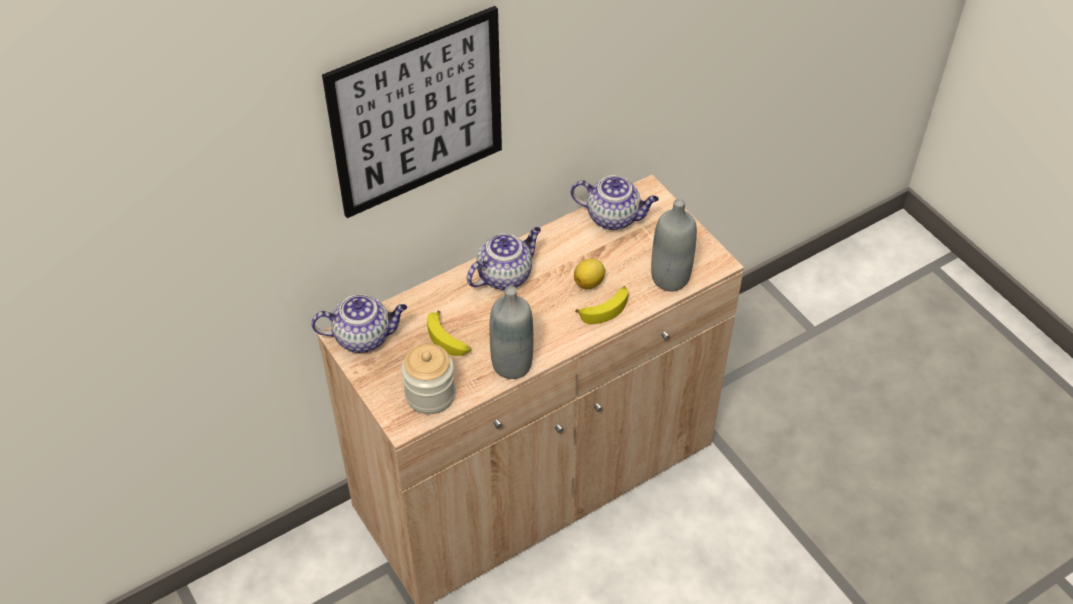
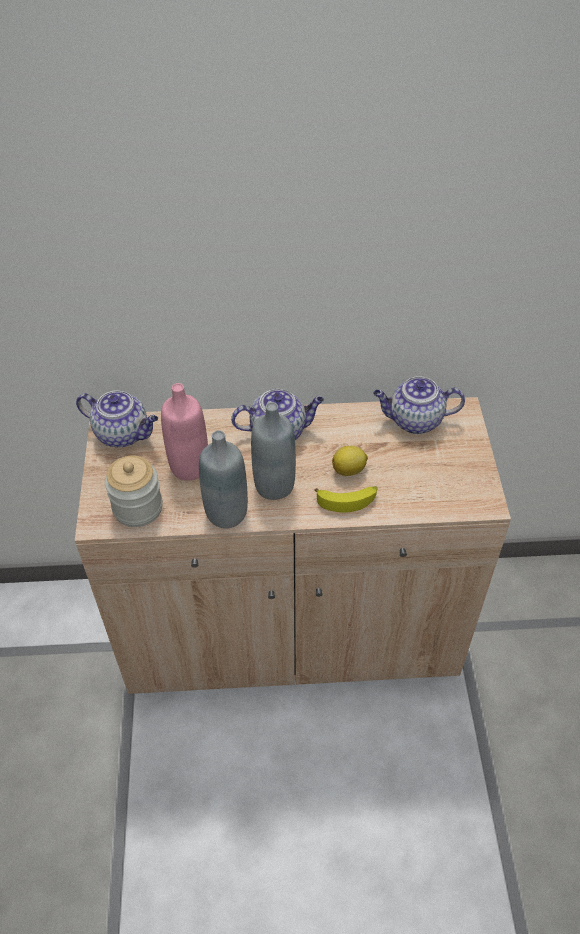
camera: 30 degrees right, 0 degrees up
(417, 113) = (206, 229): picture -> none
(448, 339) = (189, 467): banana -> pink bottle
(614, 217) = (414, 421): teapot -> teapot turned 135 degrees clockwise
(670, 278) = (429, 498): grey bottle -> grey bottle (274, 485)

